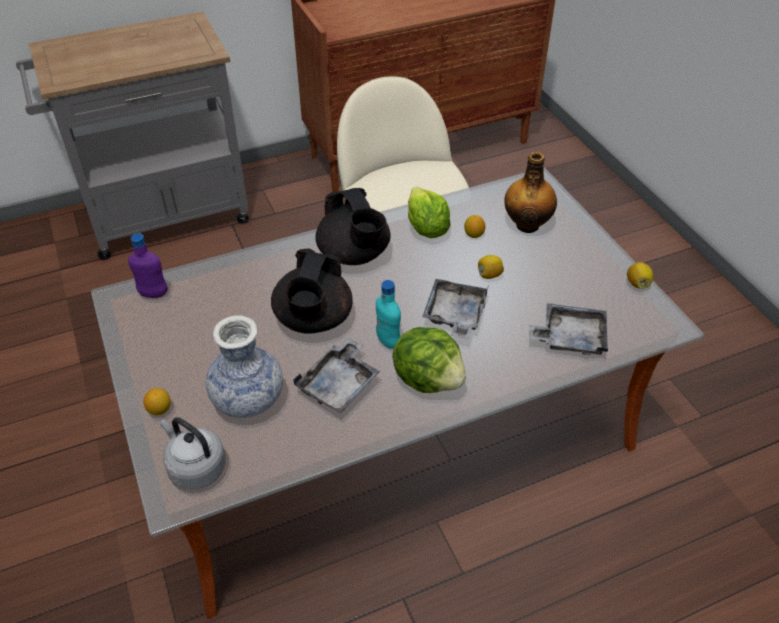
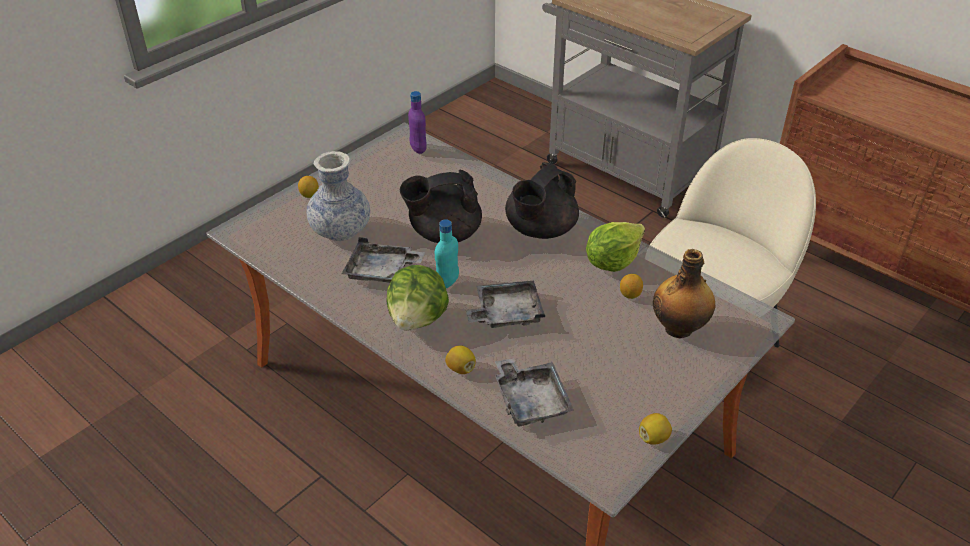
camera: 65 degrees right, 5 degrees down
(195, 467) = (267, 229): grey kettle -> none
(489, 275) = (579, 321): lemon -> lemon (460, 368)

